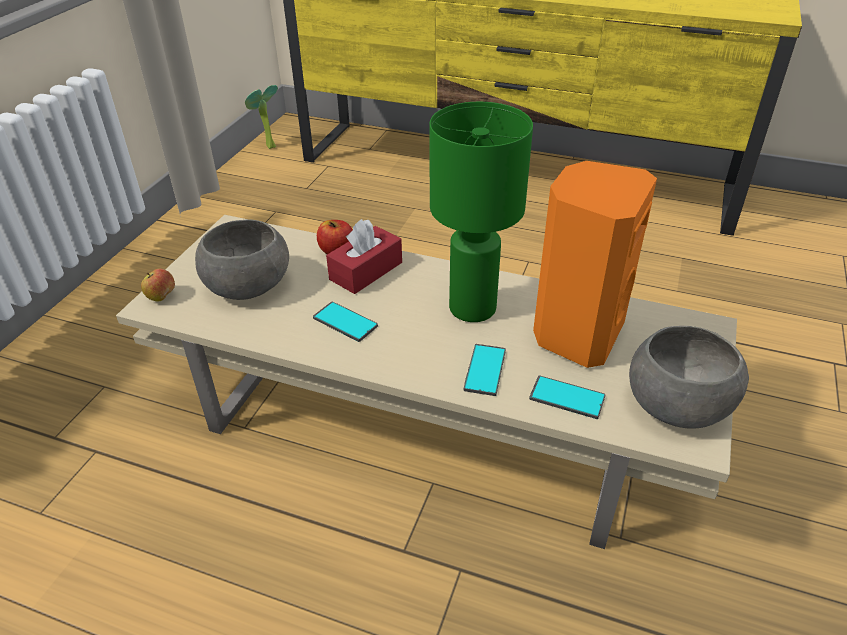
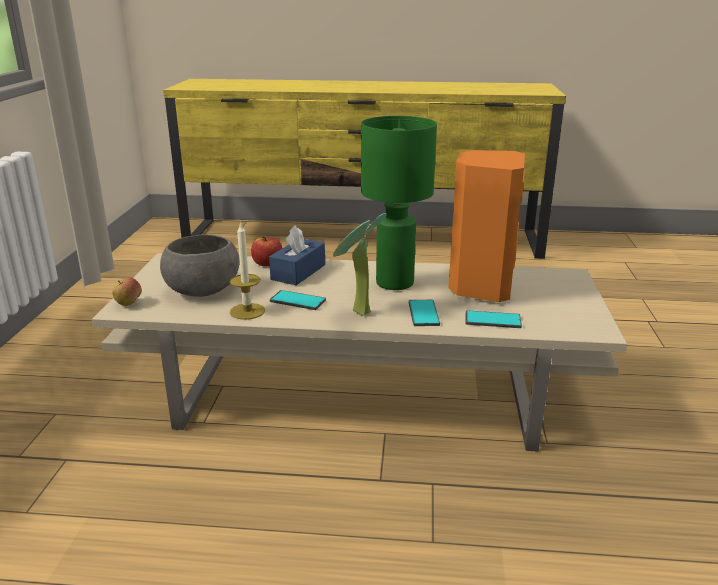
camera: 15 degrees left, 15 degrees down
(268, 147) = (146, 239): potted plant -> potted plant (357, 313)
(282, 331) = (247, 311): none -> candle
(366, 271) = (298, 272): red tissue box -> blue tissue box
(677, 402) = (571, 313): grey bowl -> none

